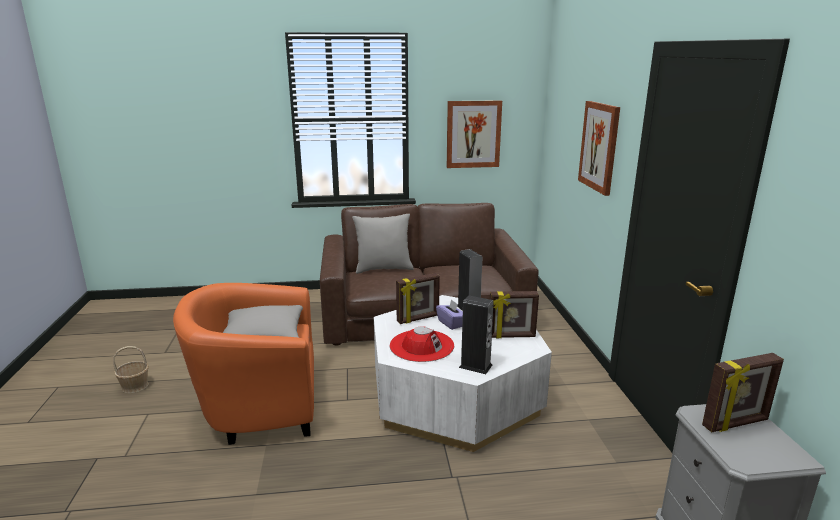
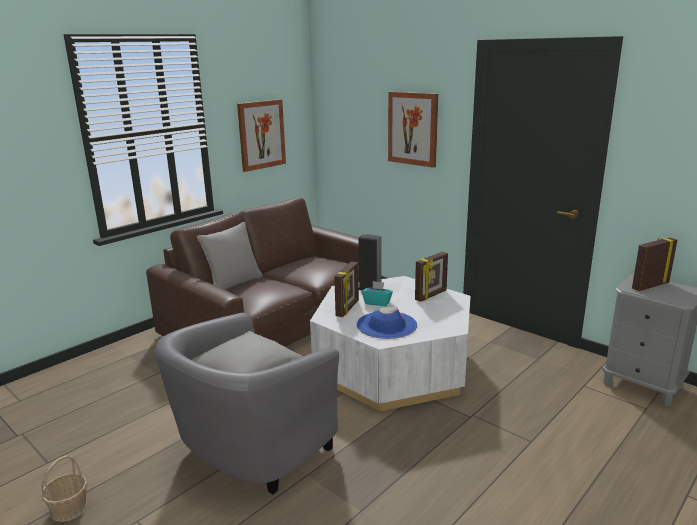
camera: 40 degrees left, 0 degrees up
(259, 408) = (250, 453): orange armchair -> grey armchair
(421, 346) = (386, 325): red hat -> blue hat
(451, 323) = (377, 302): purple tissue box -> turquoise tissue box
(475, 366) = (445, 322): speaker -> none
(736, 424) = (649, 285): picture frame -> picture frame turned 150 degrees counterclockwise

